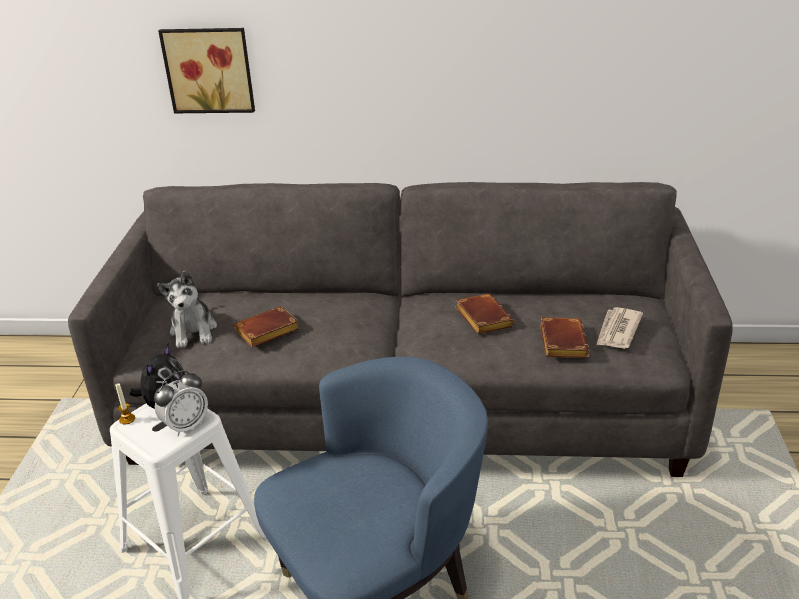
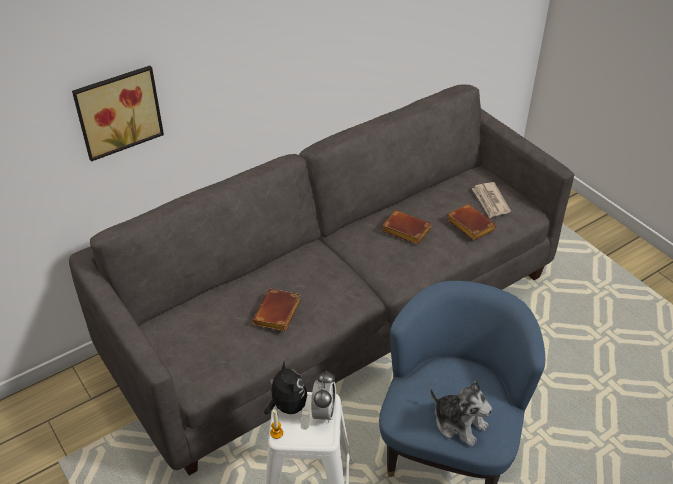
camera: 40 degrees left, 10 degrees up
(194, 331) = (214, 341): plush toy -> plush toy (459, 423)

